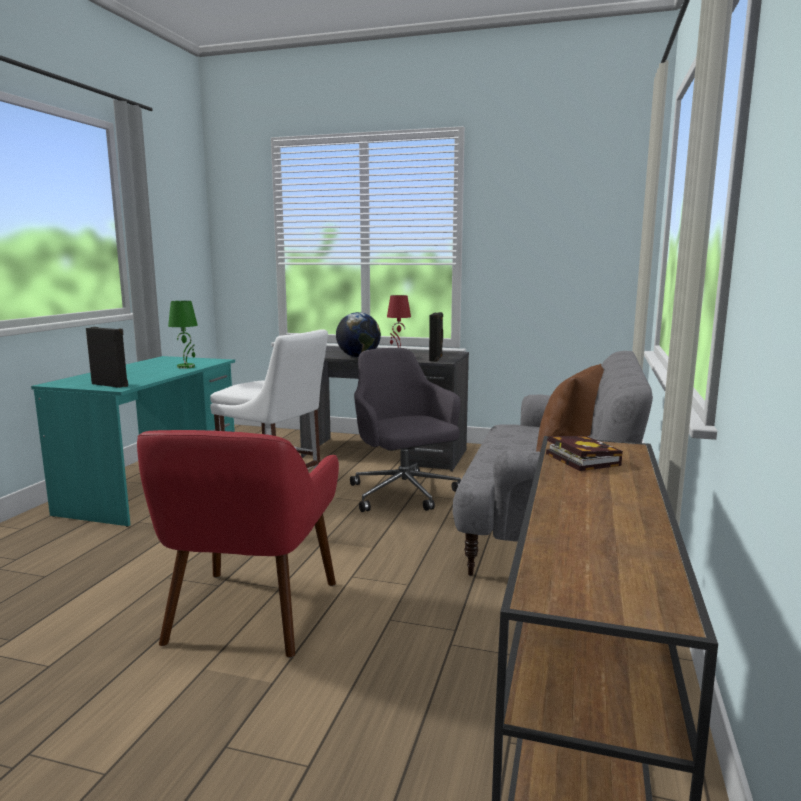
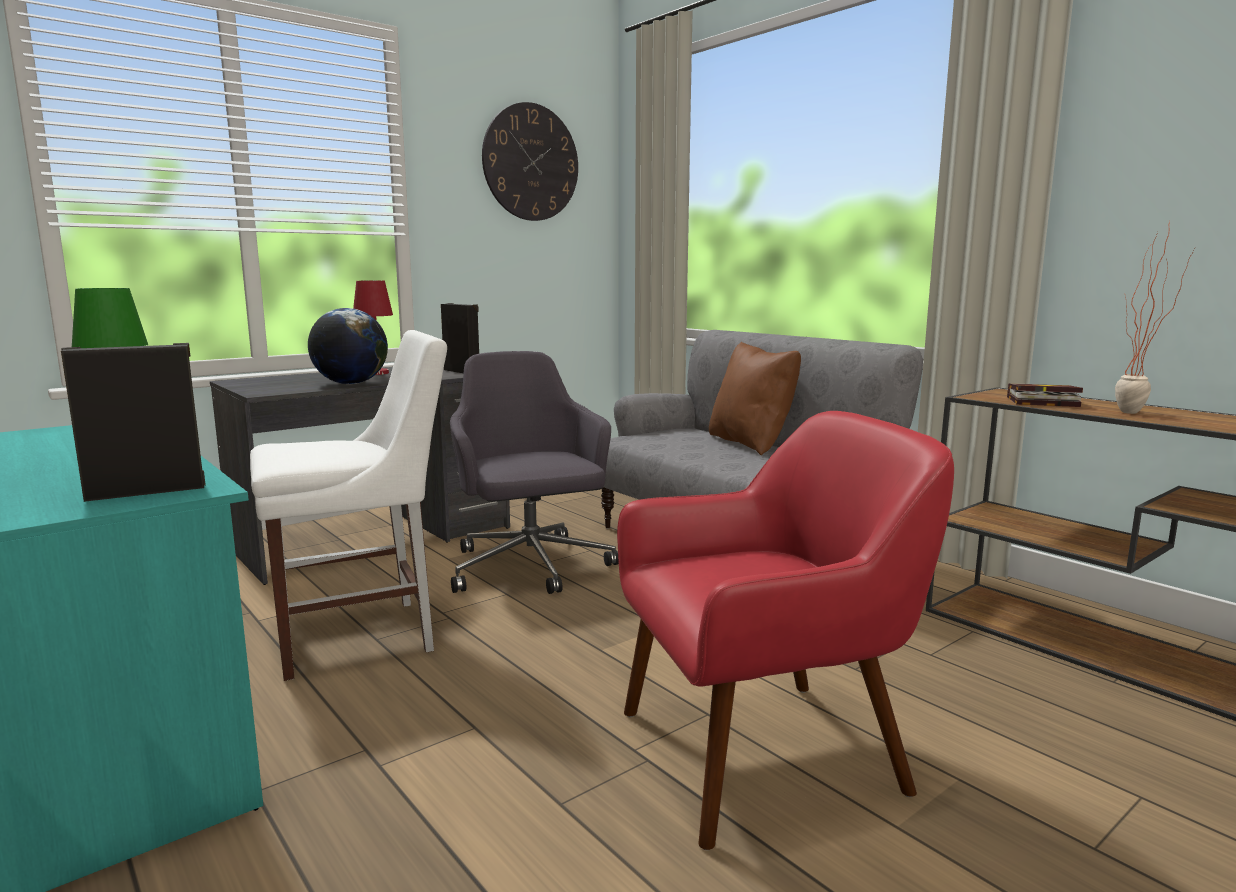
camera: 55 degrees left, 0 degrees up
(250, 613) = (764, 753): red armchair -> red armchair turned 60 degrees counterclockwise
(404, 494) = (530, 568): grey office chair -> grey office chair turned 60 degrees clockwise
(567, 205) = (531, 162): none -> wall clock
(580, 489) = (1138, 414): none -> potted plant

